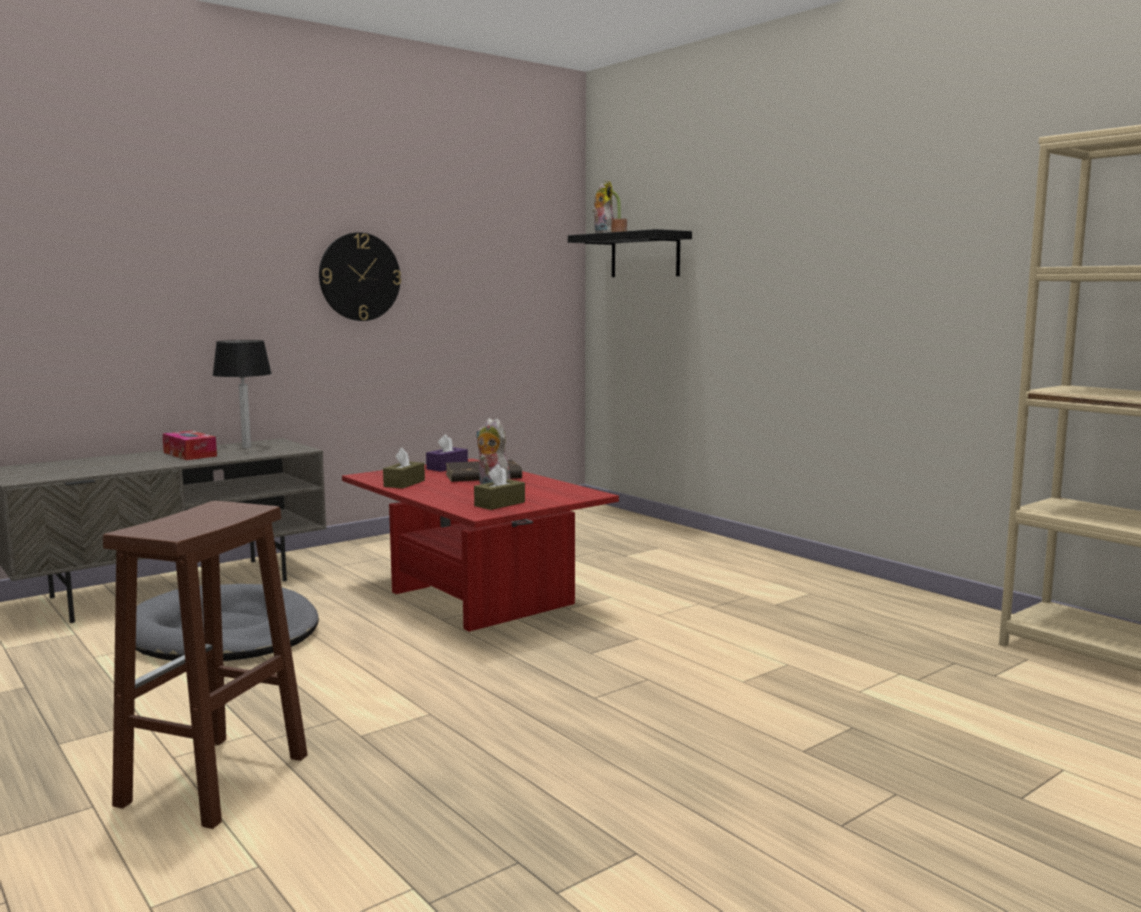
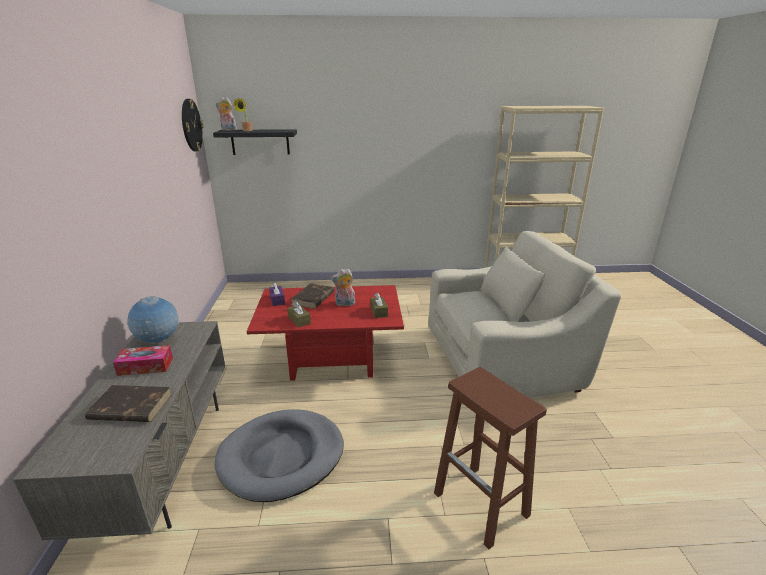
camera: 55 degrees left, 15 degrees up
(108, 465) = (130, 407): none -> brown book
(247, 447) = (158, 341): table lamp -> globe
(359, 277) = (142, 189): wall clock -> wall clock (191, 125)
(701, 714) = (503, 359): none -> beige armchair

